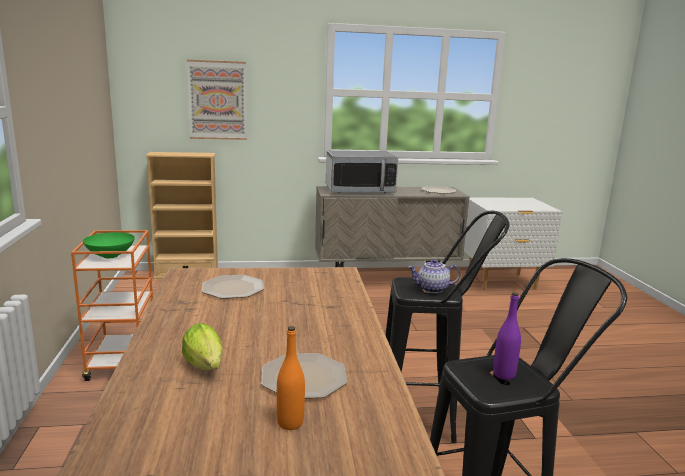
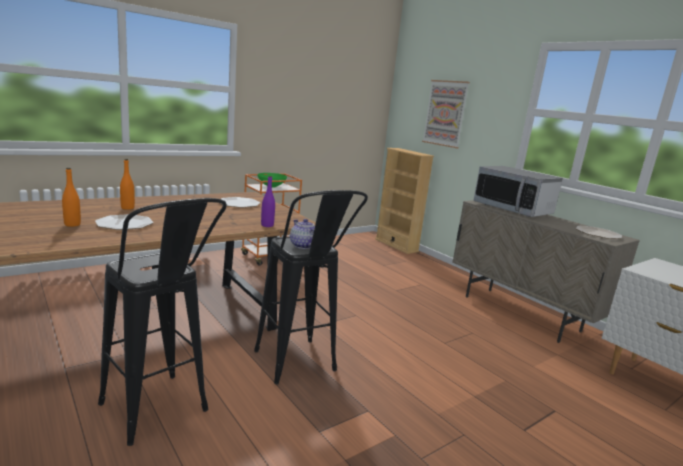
camera: 60 degrees right, 0 degrees up
(206, 367) = (127, 208): lettuce -> orange bottle
(504, 374) = (155, 268): purple bottle -> purple bottle (267, 225)

